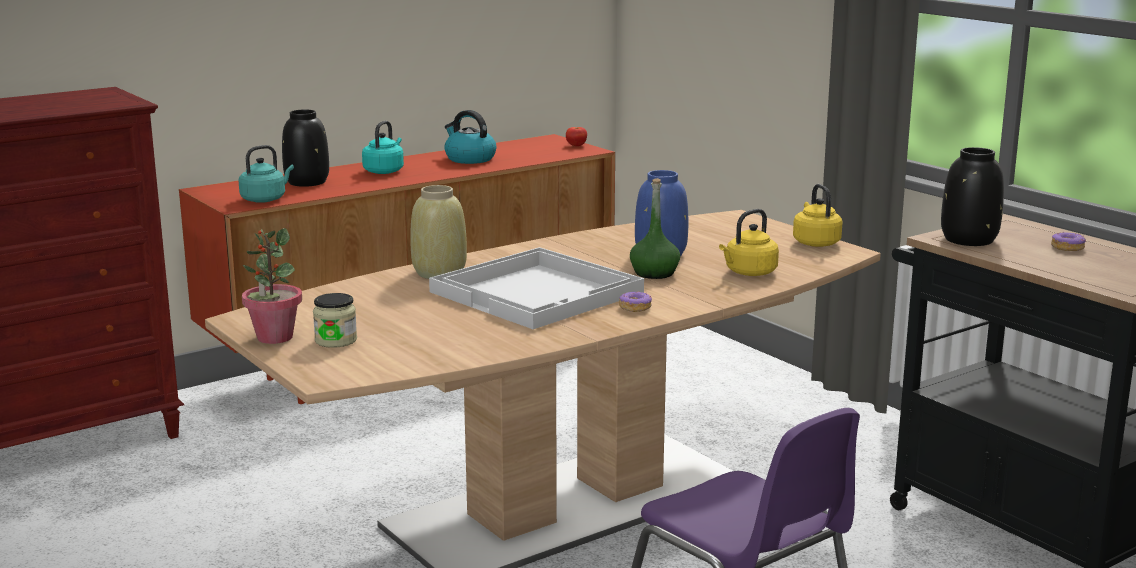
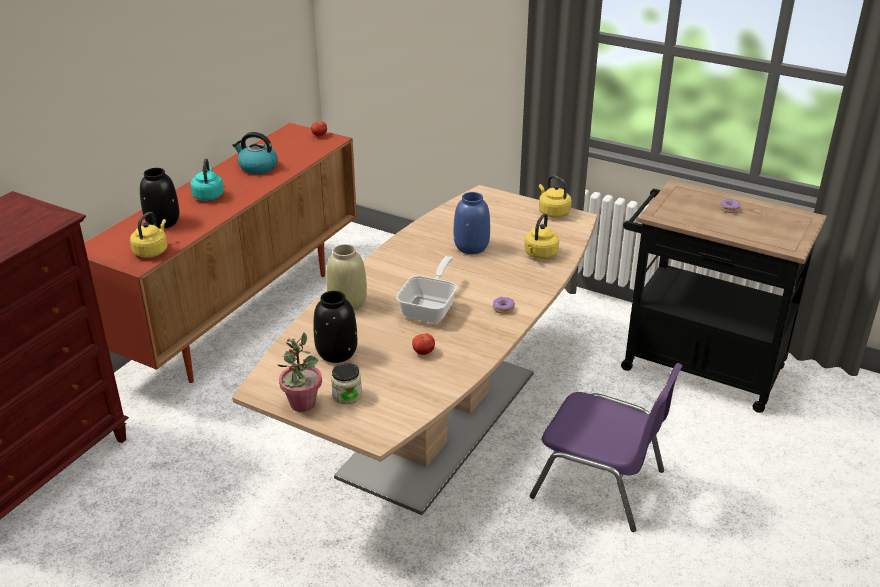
camera: 25 degrees left, 15 degrees up
(265, 199) = (152, 251): turquoise kettle -> yellow kettle
(478, 324) = (423, 352): none -> tomato
(539, 292) = (431, 308): white tray -> frying pan
(654, 273) = (484, 269): green bottle -> none
(968, 240) = (672, 213): black vase -> black vase (336, 353)

